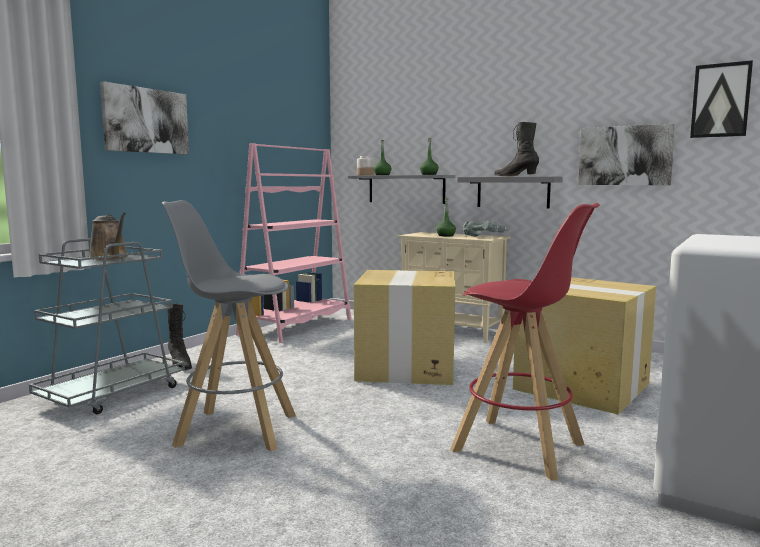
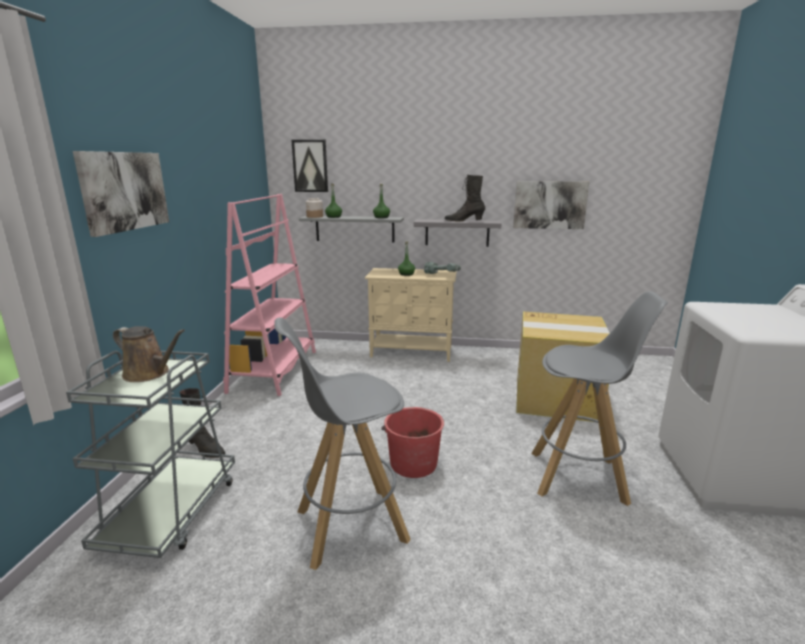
camera: 25 degrees left, 10 degrees up
(346, 404) = (413, 463): none -> red bucket
(406, 368) = (418, 405): cardboard box -> none
(520, 448) = (579, 477): red stool -> grey stool
(720, 100) = (621, 165): picture -> picture (310, 166)

